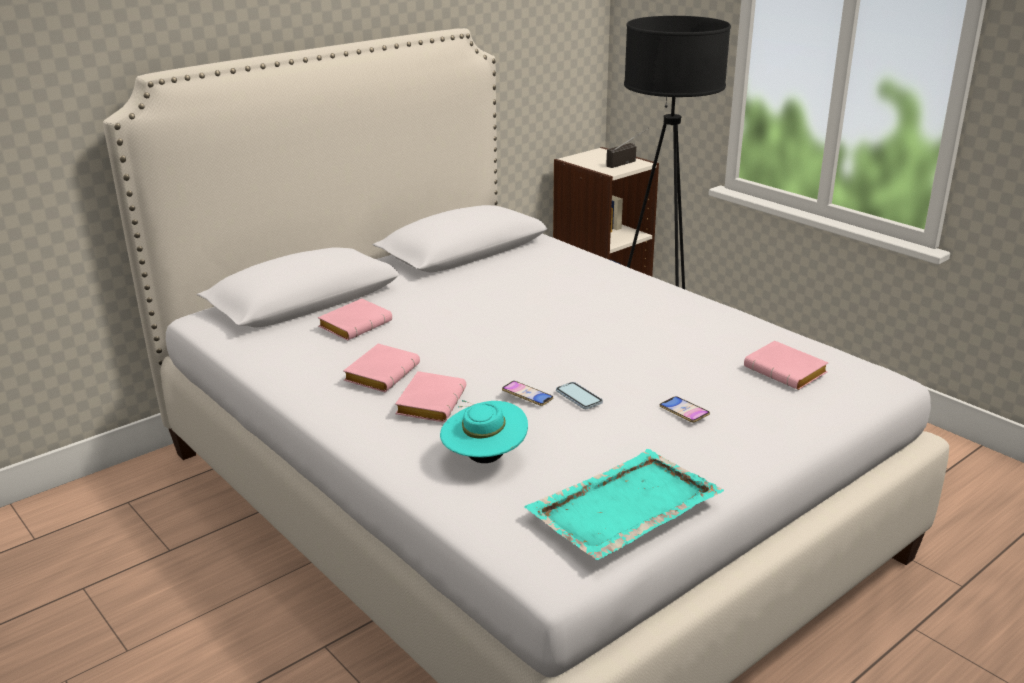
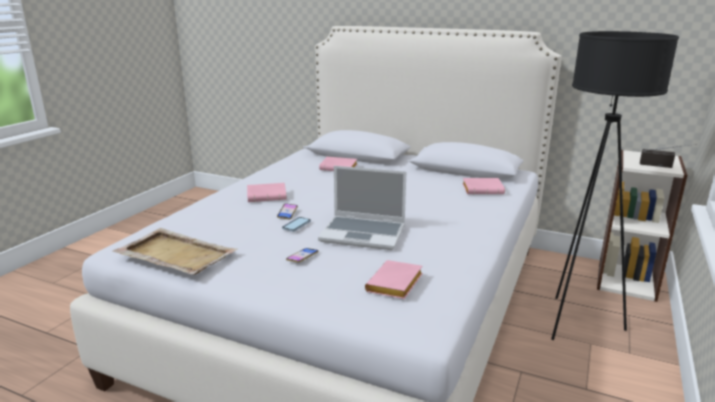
camera: 65 degrees right, 5 degrees down
(381, 373) = (291, 182): pink book -> pink book (483, 190)
(484, 458) = (216, 216): turquoise hat -> none
(623, 508) = (175, 254): turquoise tray -> beige tray
(638, 359) = (364, 234): none -> laptop

